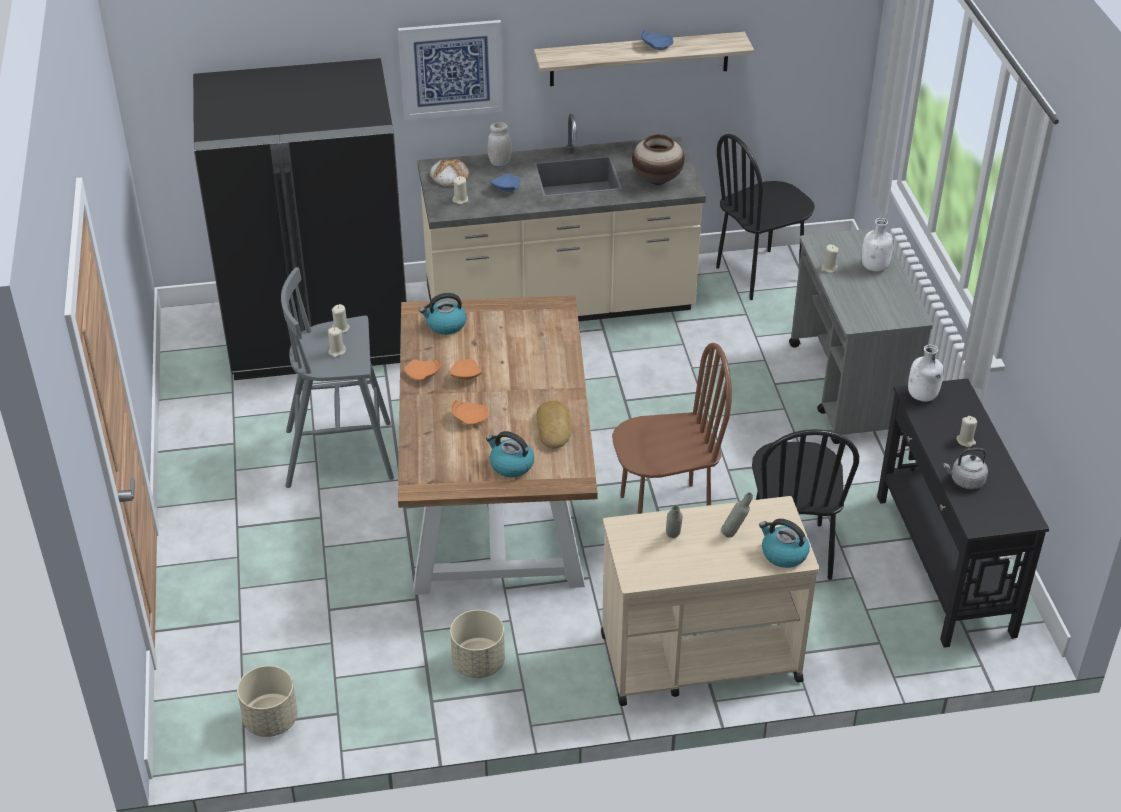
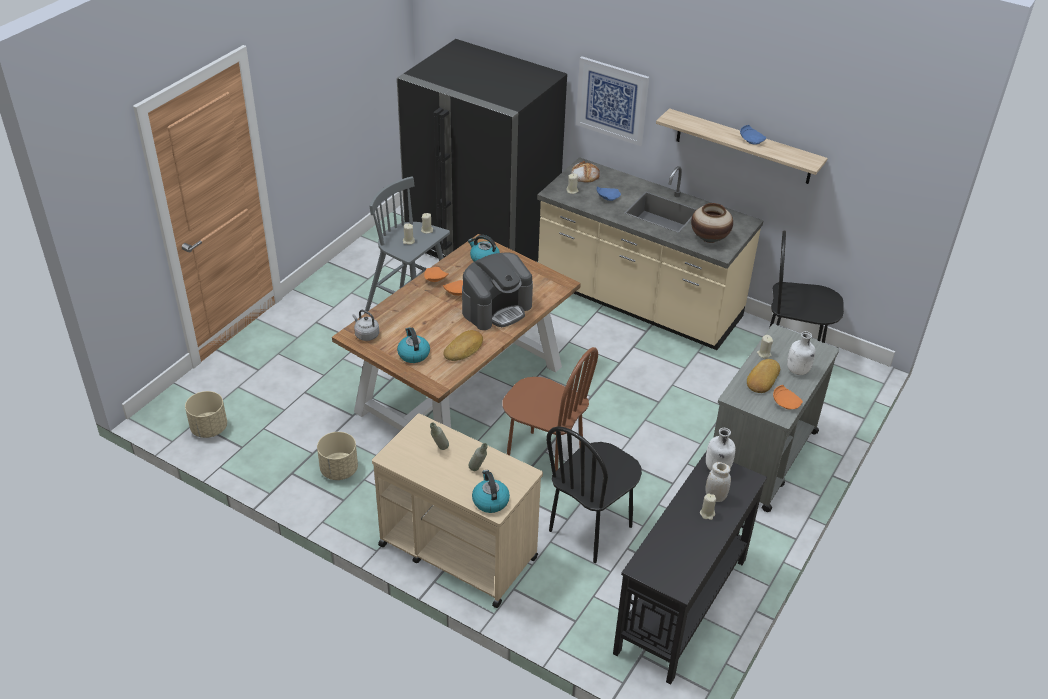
camera: 40 degrees right, 0 degrees up
(469, 418) = (427, 316): orange plate -> orange plate (786, 402)
(499, 162) = (625, 181): white jar -> white jar (715, 497)
(530, 369) = (496, 308): none -> coffee machine
(856, 292) = (762, 379): none -> bread
(965, 481) = (671, 537): grey kettle -> grey kettle (366, 335)

